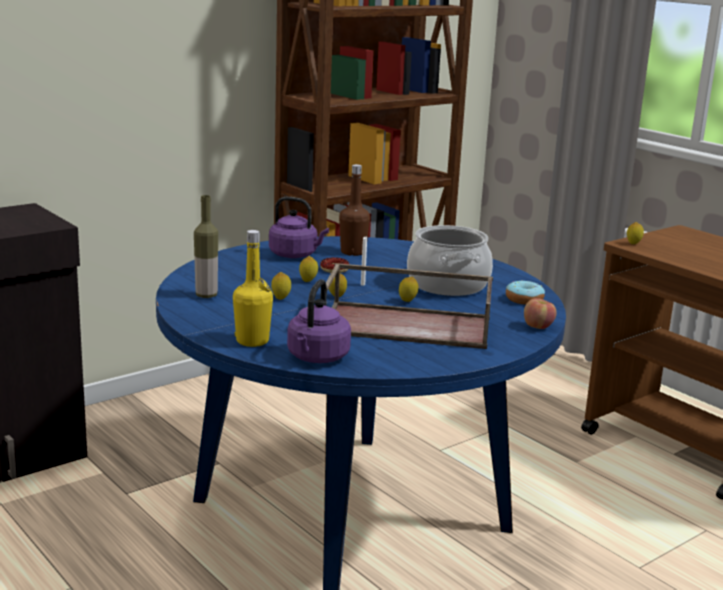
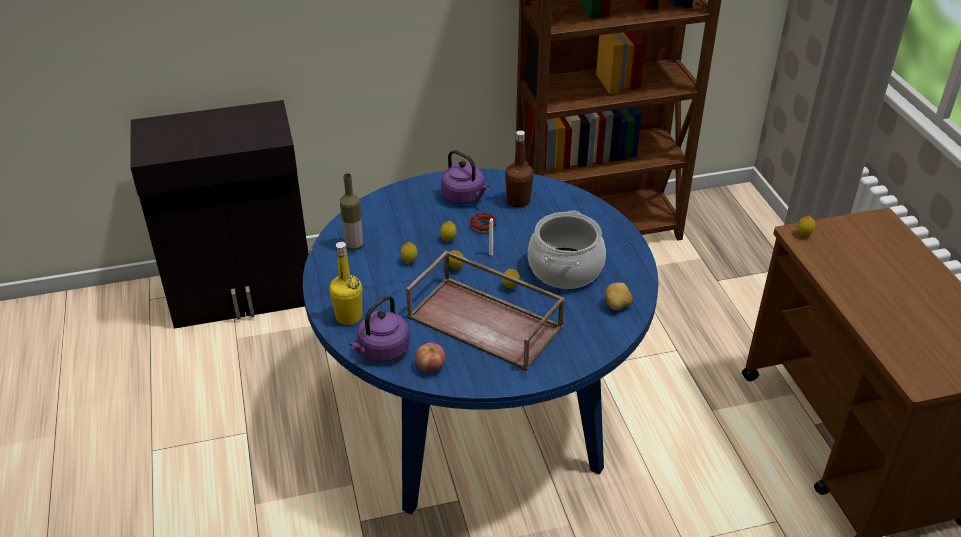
camera: 25 degrees right, 20 degrees up
(524, 300) = (617, 306): donut -> potato
(538, 327) = (596, 349): apple -> apple (430, 367)

